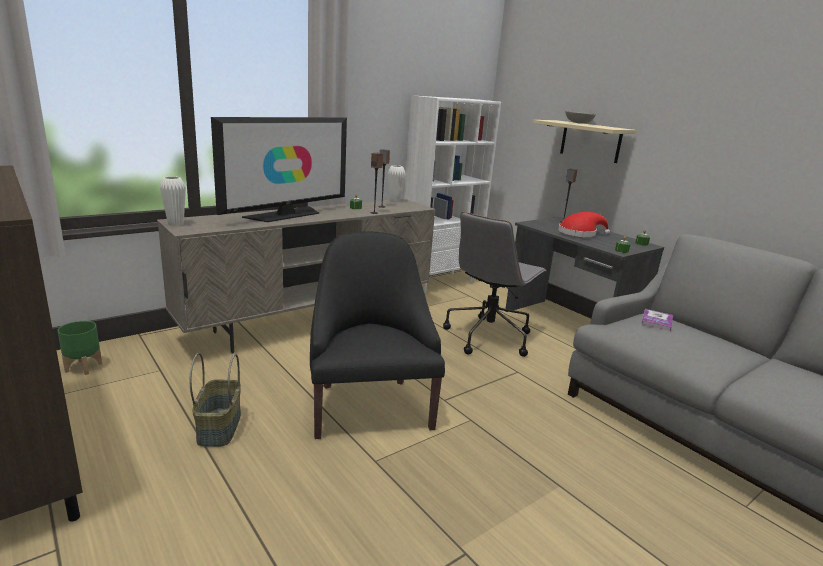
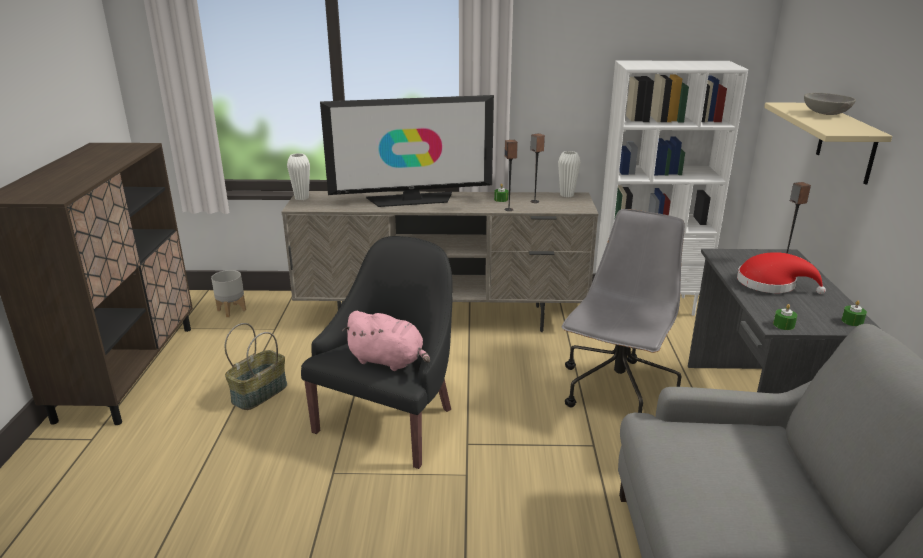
camera: 40 degrees right, 5 degrees up
(84, 367) = (232, 310): green planter -> grey planter
(392, 341) = (388, 361): none -> pink plush toy
(488, 336) = (617, 392): grey office chair -> grey office chair turned 135 degrees clockwise
(656, 321) = (737, 440): book -> none

